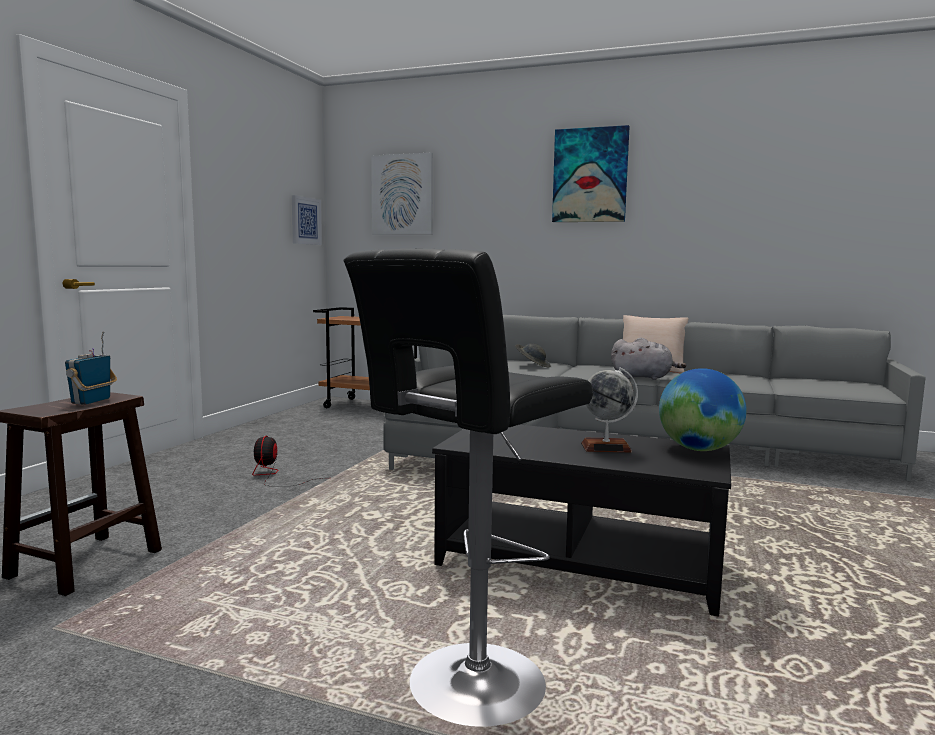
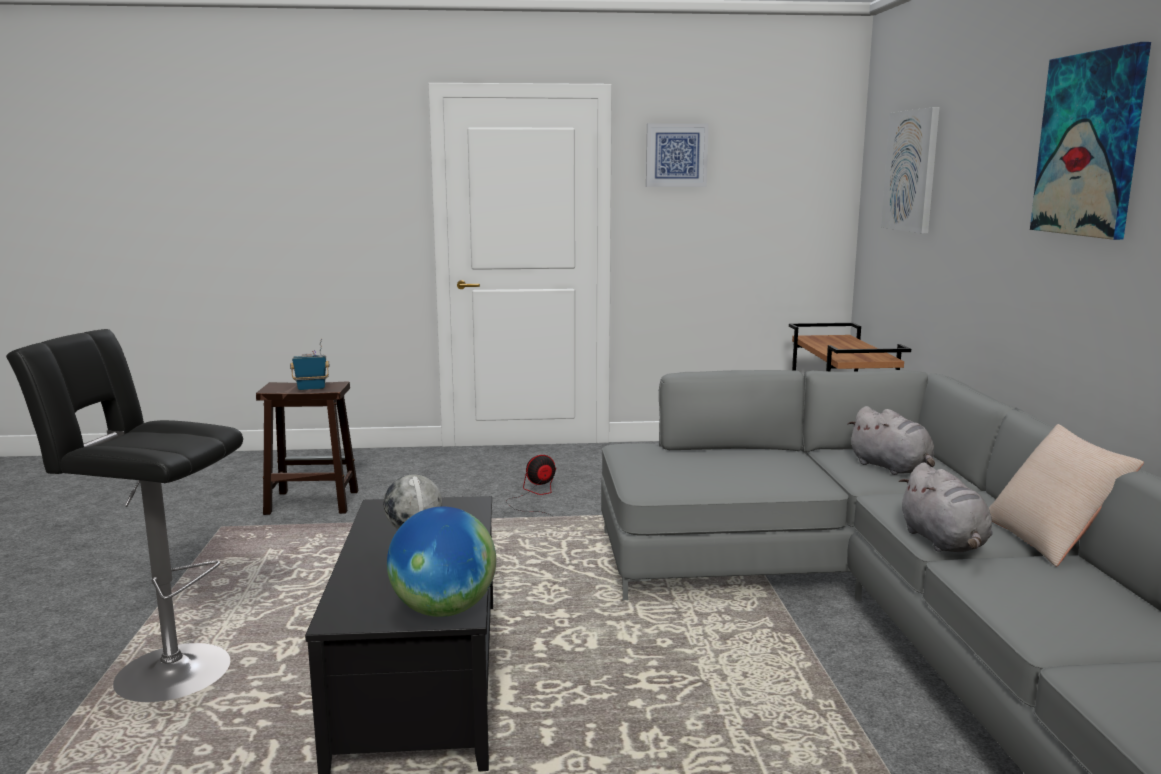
camera: 65 degrees right, 5 degrees up
(305, 221) = (812, 206): picture -> picture (676, 155)
(532, 365) = (892, 468): grey hat -> grey plush toy

